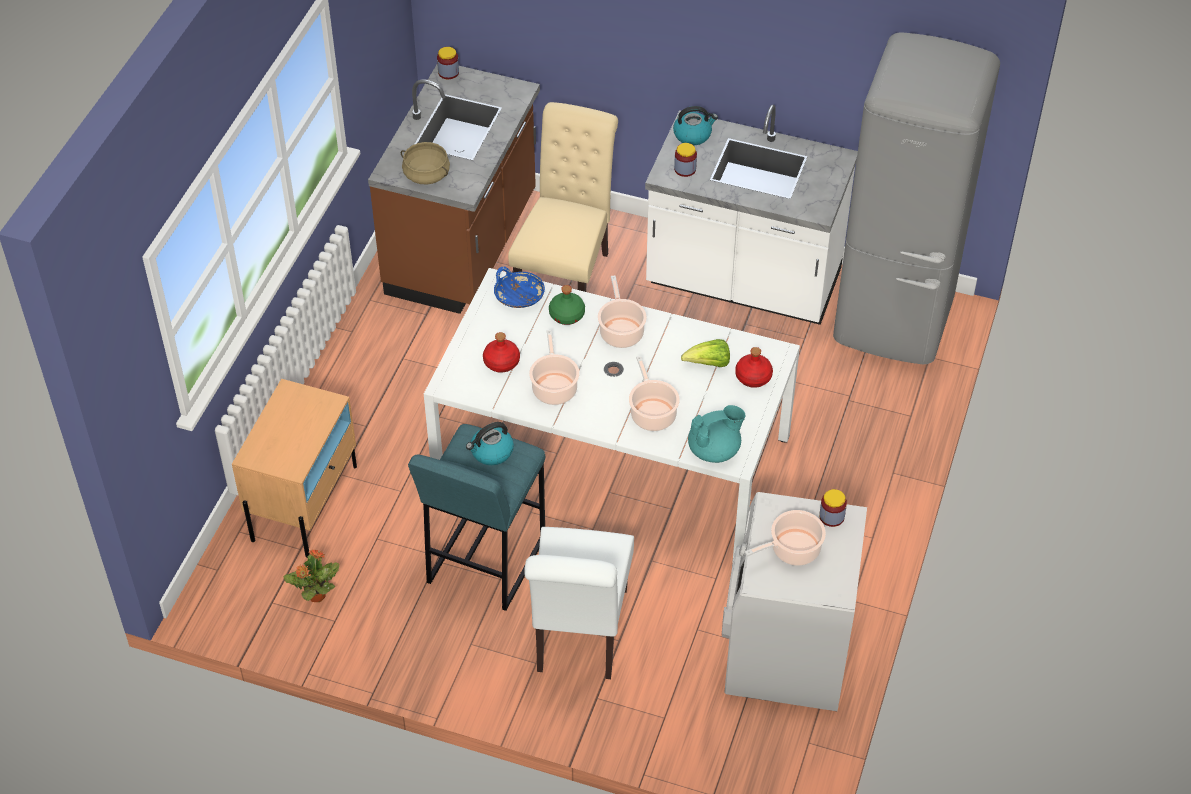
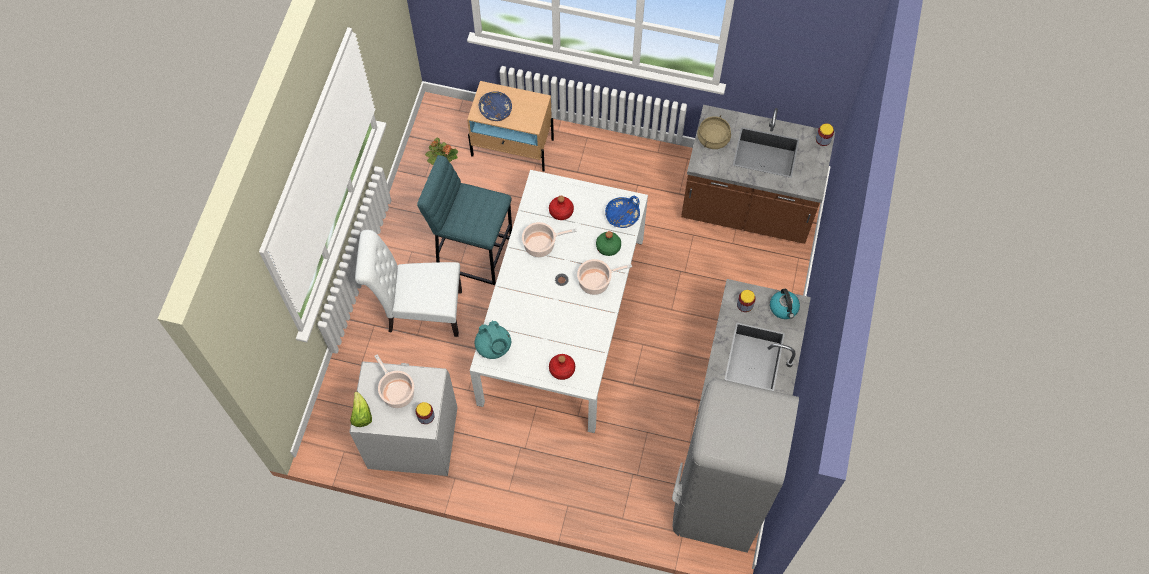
camera: 85 degrees right, 15 degrees up
(294, 445) = (496, 110): none -> blue bowl
(491, 452) = (483, 213): kettle -> none
(566, 274) = (730, 277): beige chair -> none
(652, 413) = (523, 306): cooking pot -> none
(708, 364) = (571, 339): lettuce -> lettuce (361, 415)

